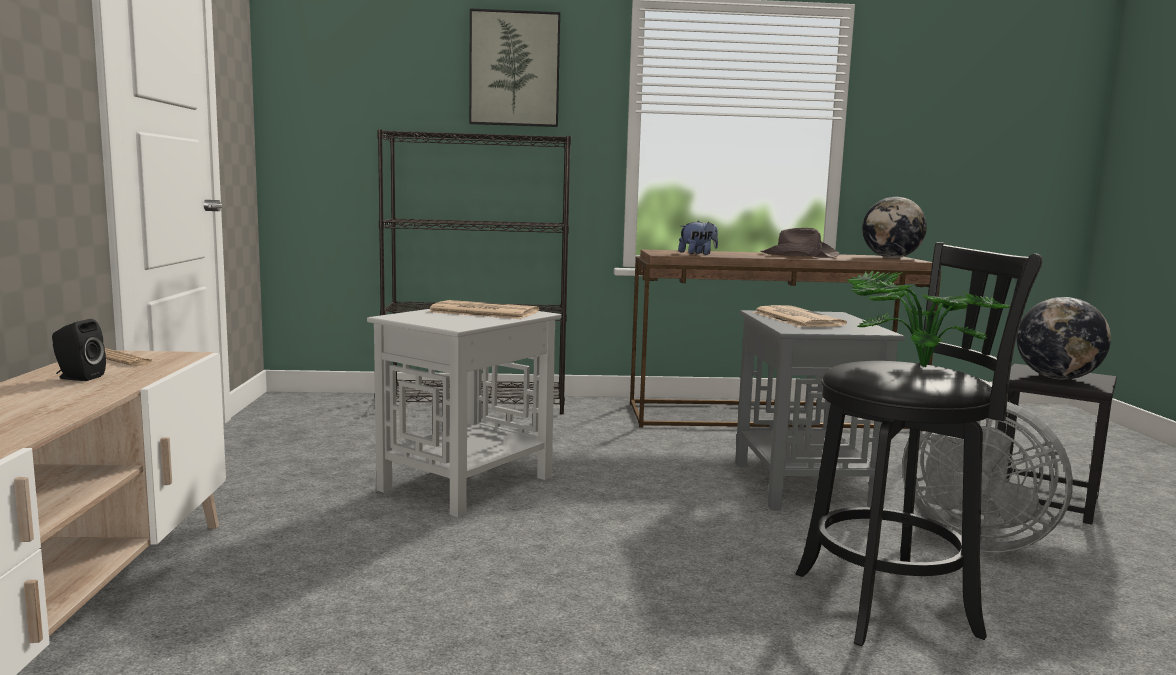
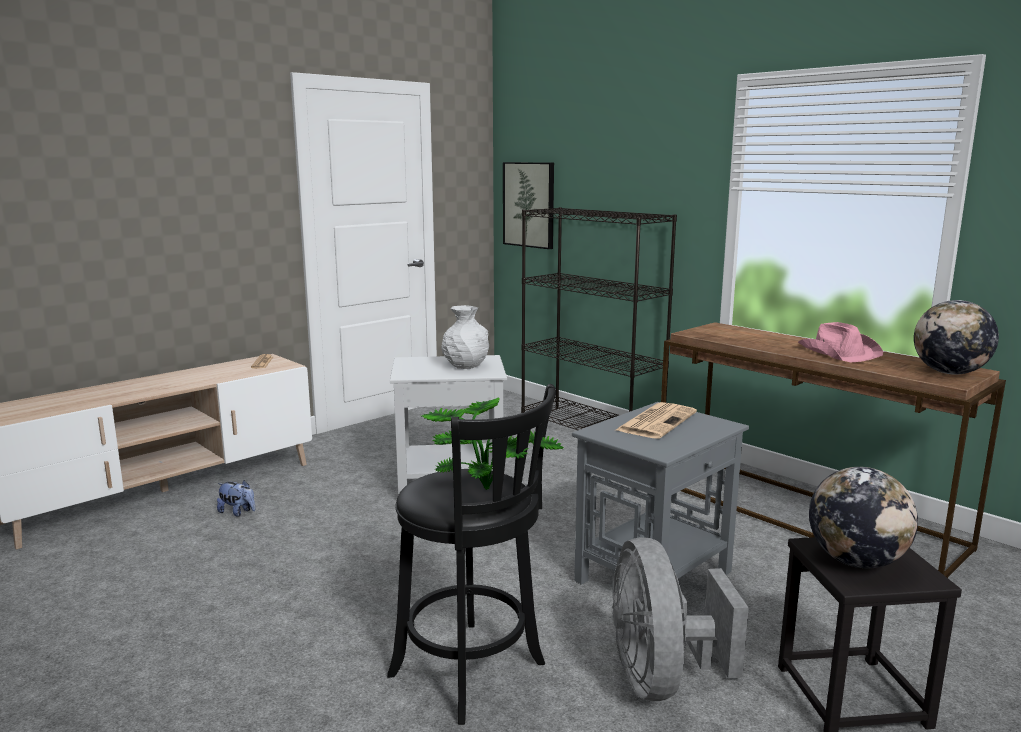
camera: 50 degrees right, 5 degrees up
(78, 378) = (218, 371): black speaker -> none
(482, 312) = (465, 365): newspaper -> white vase
(514, 69) = (642, 151): picture -> picture (529, 204)
(698, 254) = (728, 336): plush toy -> plush toy (238, 512)
(798, 255) = (838, 352): brown hat -> pink hat

